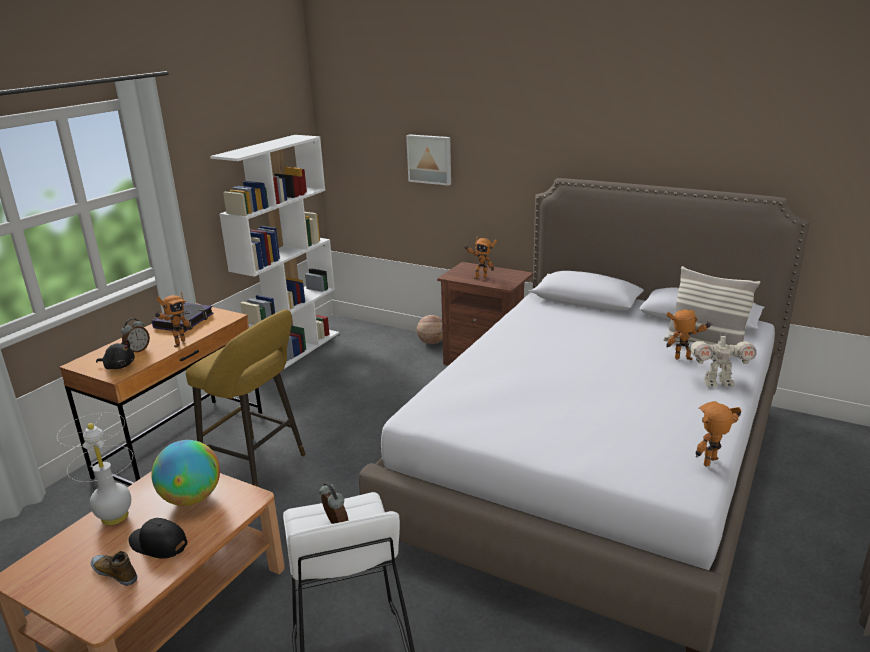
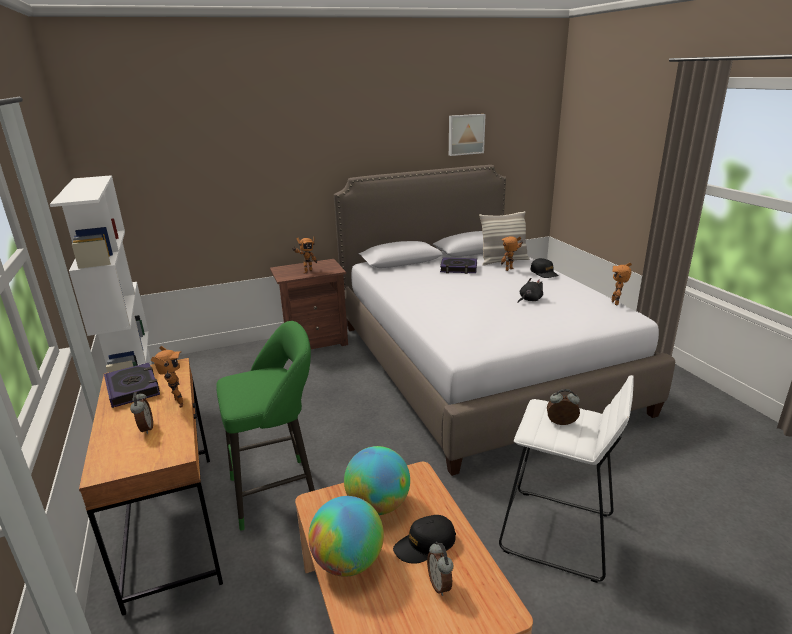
camera: 50 degrees left, 0 degrees up
(114, 516) = (348, 562): white table lamp -> globe
(115, 573) = (440, 584): shoe -> alarm clock
(119, 366) = (160, 448): black plush toy -> black plush toy (529, 300)
(258, 466) = (279, 491): yellow stool -> green stool
(430, 159) = (223, 183): picture -> picture (465, 134)
(432, 342) = (253, 347): basketball -> none
(625, 332) = (458, 268): none -> book
(717, 383) = (544, 273): toy robot -> black cap

